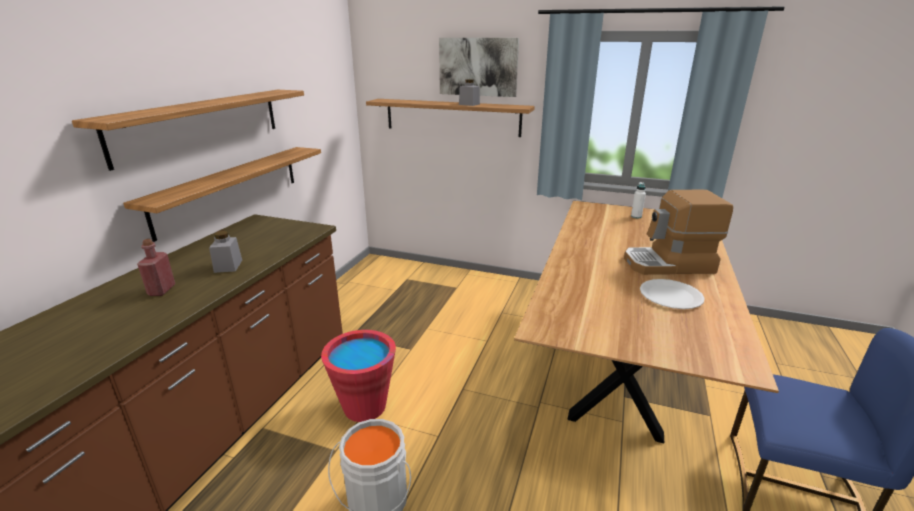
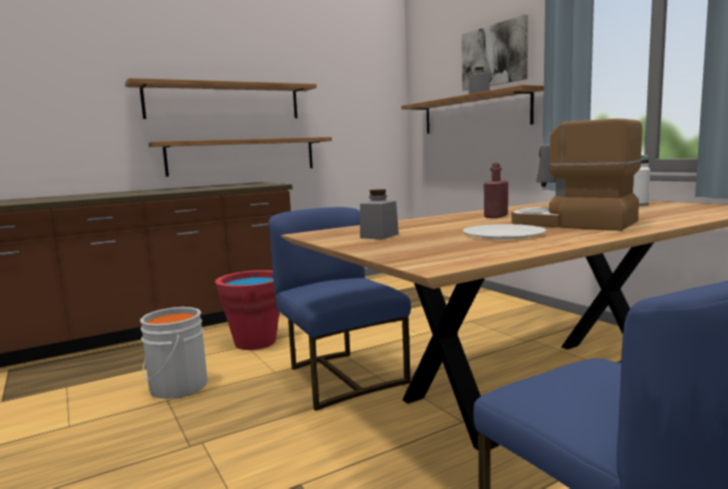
camera: 40 degrees right, 15 degrees down
(162, 290) = (132, 192): red bottle -> red bottle (496, 216)
(228, 266) = (184, 190): grey jar -> grey jar (379, 236)
(497, 416) = (341, 377): none -> blue chair

